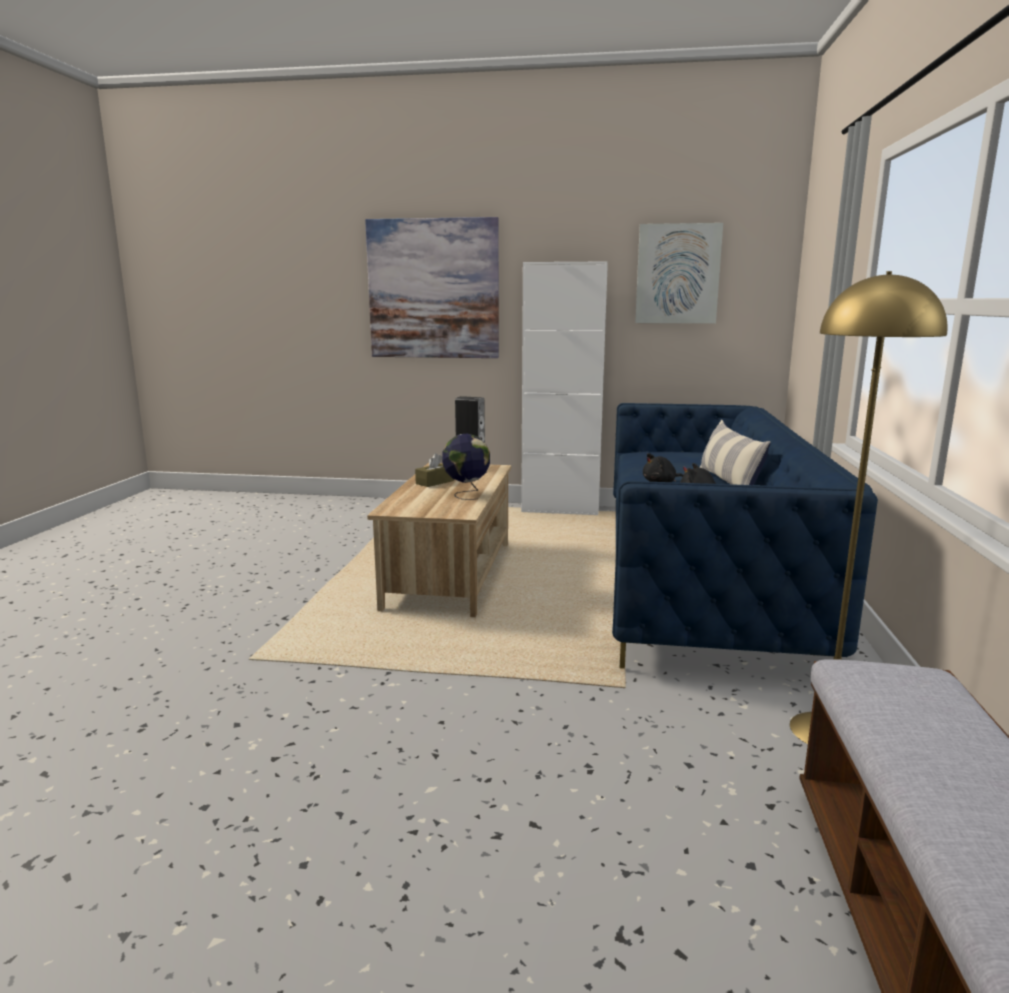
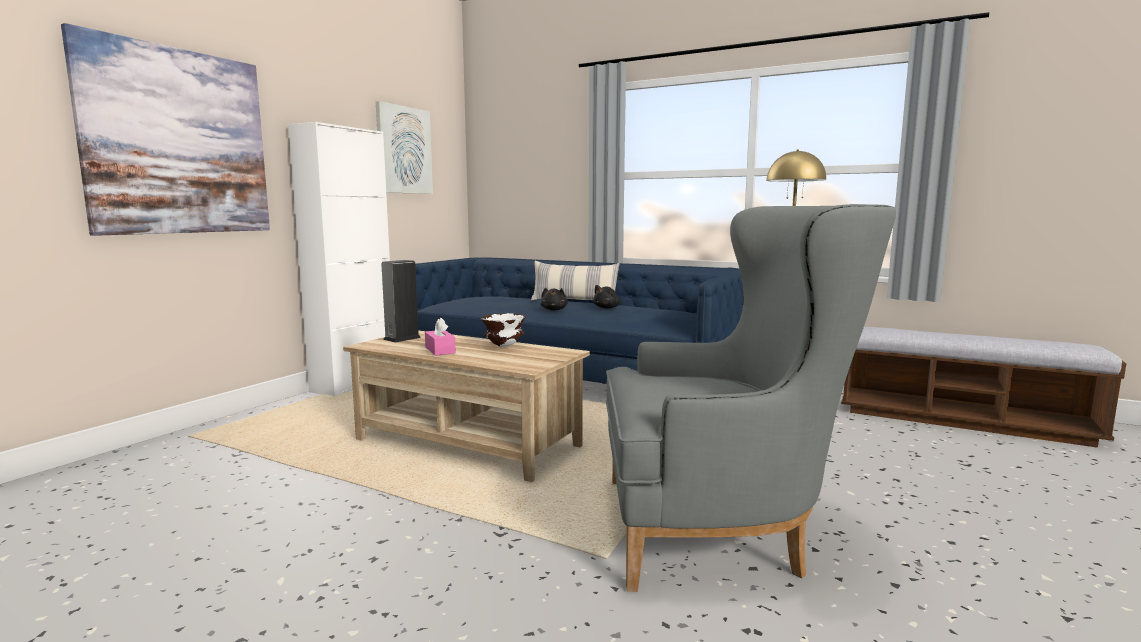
camera: 70 degrees left, 5 degrees down
(310, 705) = (723, 529): none -> grey armchair
(435, 482) = (440, 350): brown tissue box -> pink tissue box
(466, 494) = (503, 346): globe -> white bowl

